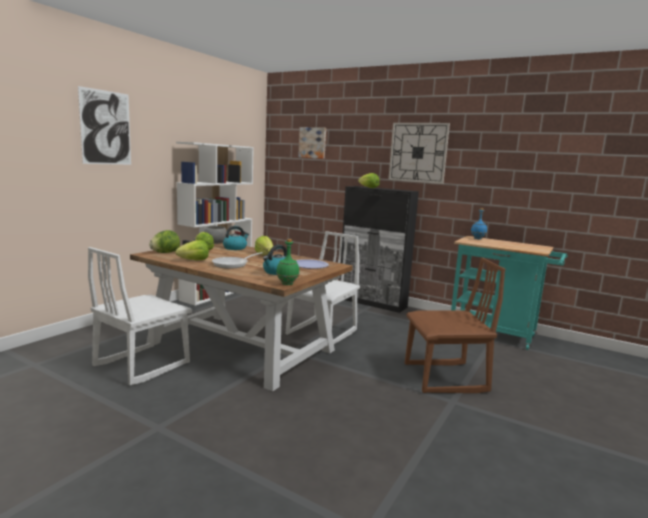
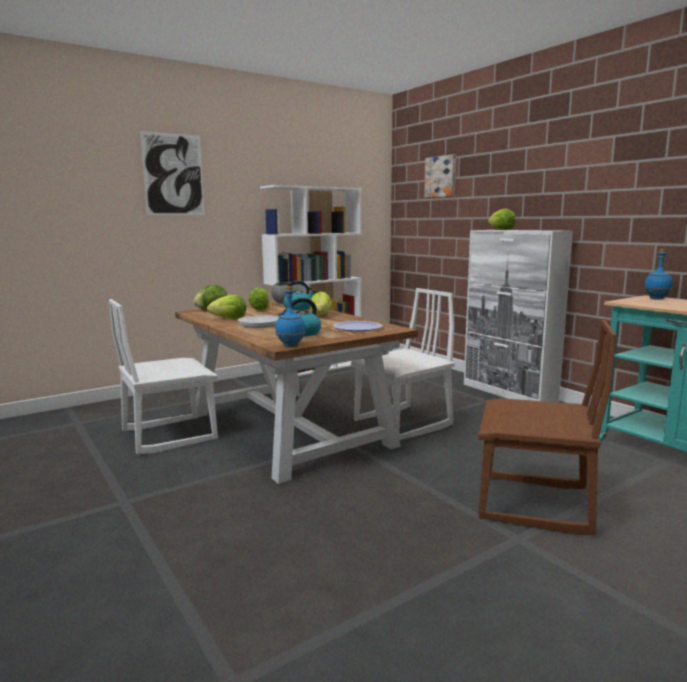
camera: 25 degrees right, 0 degrees up
(287, 284) = (290, 345): green bottle -> blue bottle
(372, 303) = (509, 393): black cabinet -> white cabinet
(418, 152) = (573, 173): wall clock -> none

